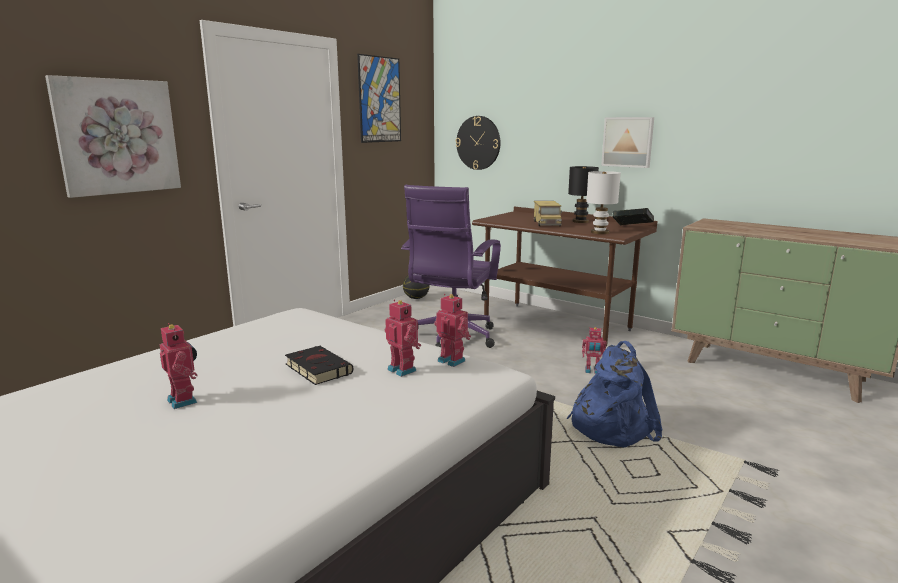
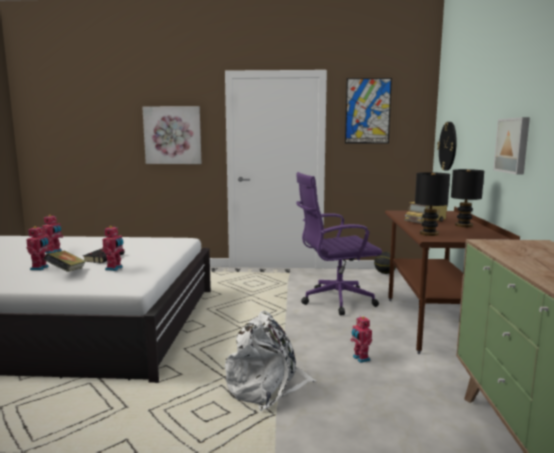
camera: 55 degrees right, 5 degrees down
(452, 360) = (142, 274): toy robot -> toy robot (40, 268)
(600, 232) = (429, 234): white table lamp -> black table lamp
(610, 426) = (267, 387): blue backpack -> white backpack
(632, 228) = (482, 238): book -> book (66, 272)

